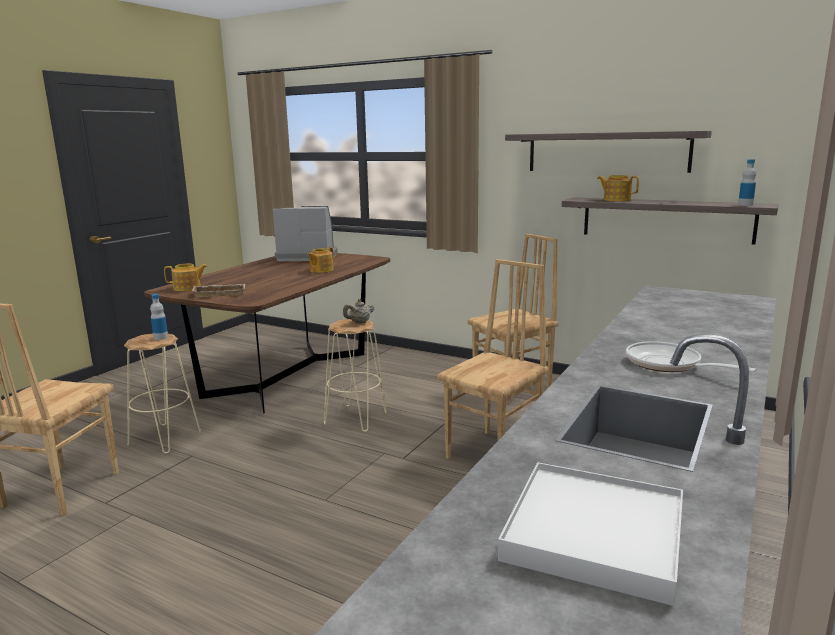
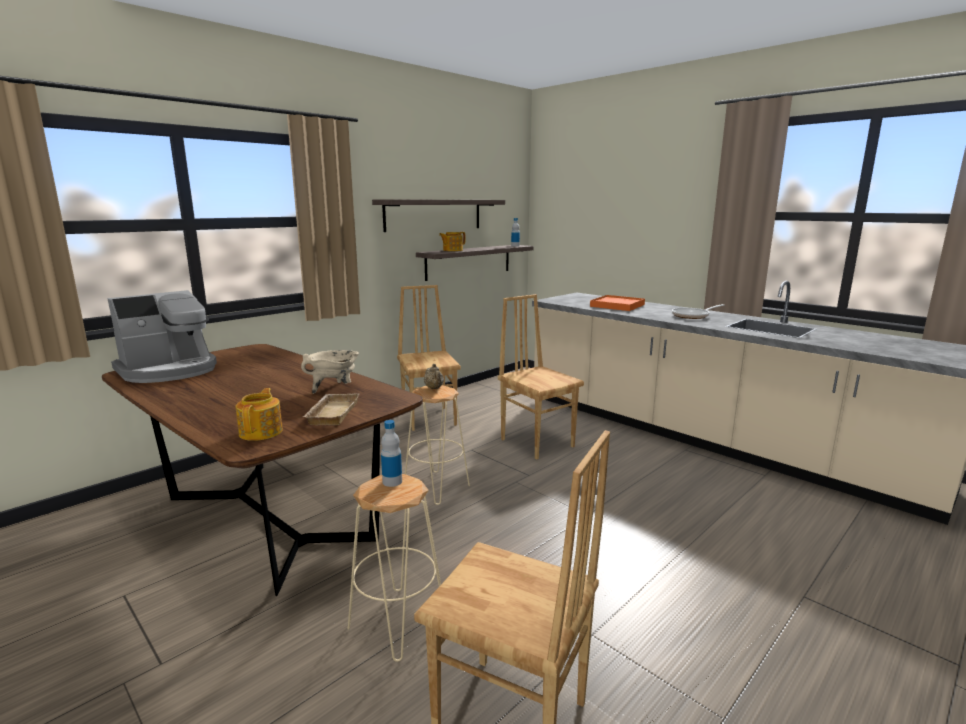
camera: 75 degrees left, 0 degrees up
(273, 287) = (334, 389): none -> beige cooking pot
(307, 256) = (169, 370): coffee machine -> coffee machine turned 150 degrees counterclockwise
(321, 270) = (276, 368): teapot -> none
(594, 533) = (880, 342): white tray -> none
(685, 321) = (617, 305): none -> orange tray

